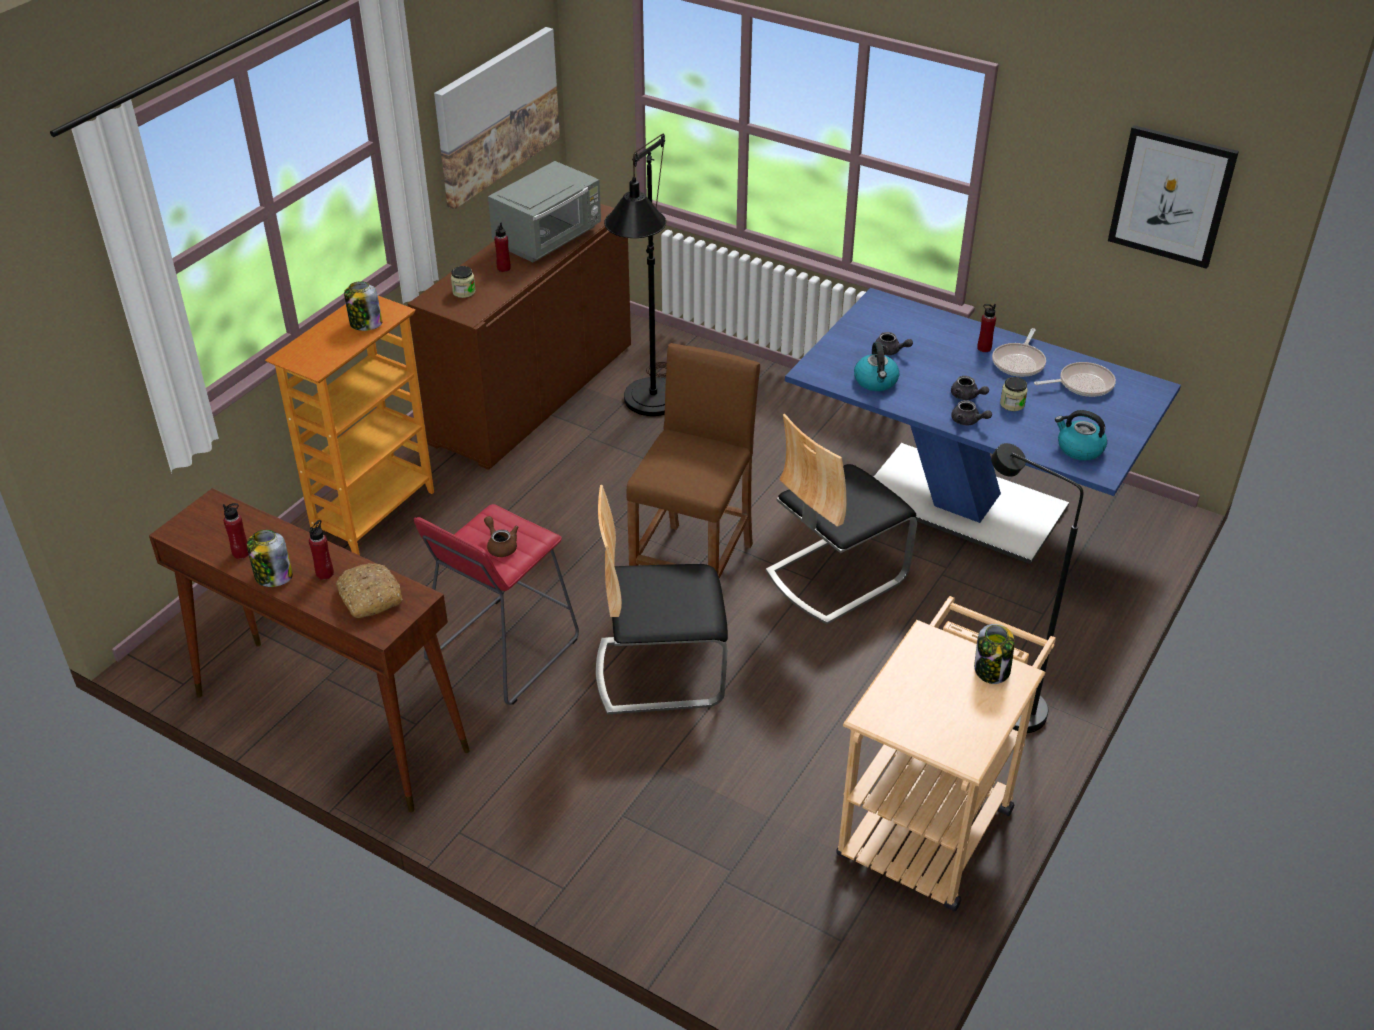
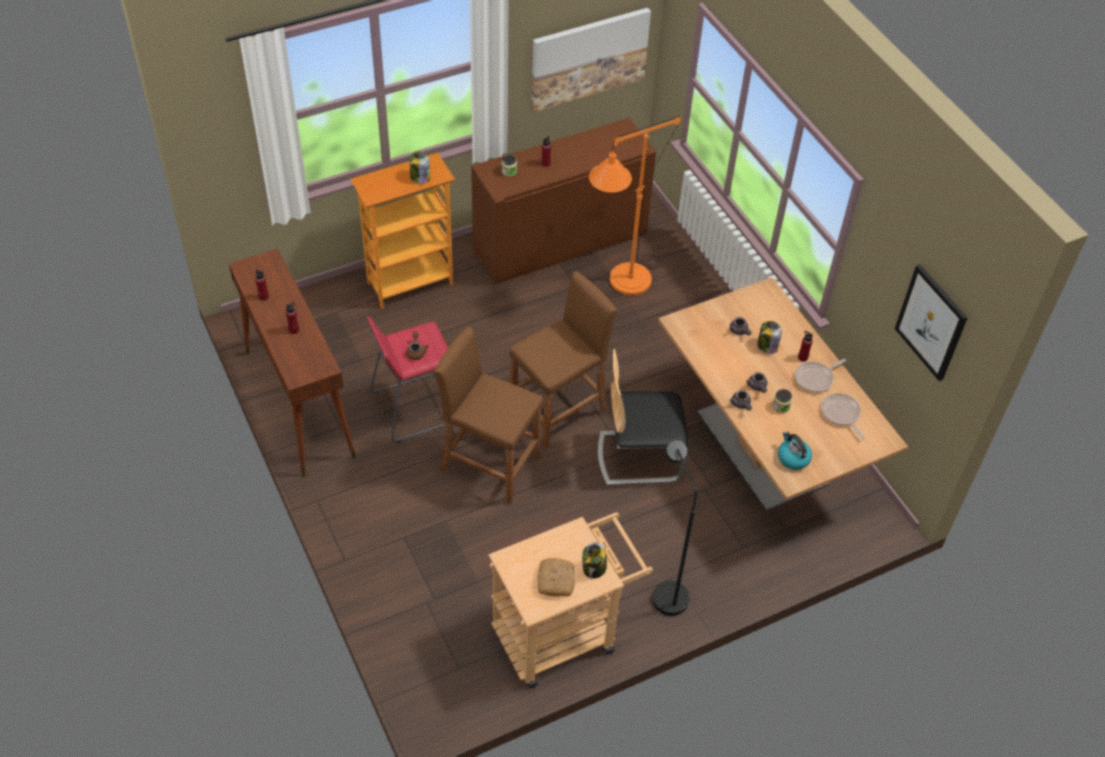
camera: 30 degrees right, 10 degrees up
(273, 576) = (268, 319): jar -> jar (767, 346)
(369, 597) = (304, 355): bread -> bread (555, 580)
(549, 239) = (590, 152): grey microwave -> none
(650, 409) = (622, 286): black floor lamp -> orange floor lamp
(660, 671) = (489, 464): chair -> brown stool
(876, 381) = (710, 349): kettle -> none
(962, 502) = (761, 448): blue dining table -> brown dining table
(1082, 384) = (841, 414): frying pan -> frying pan turned 135 degrees counterclockwise

